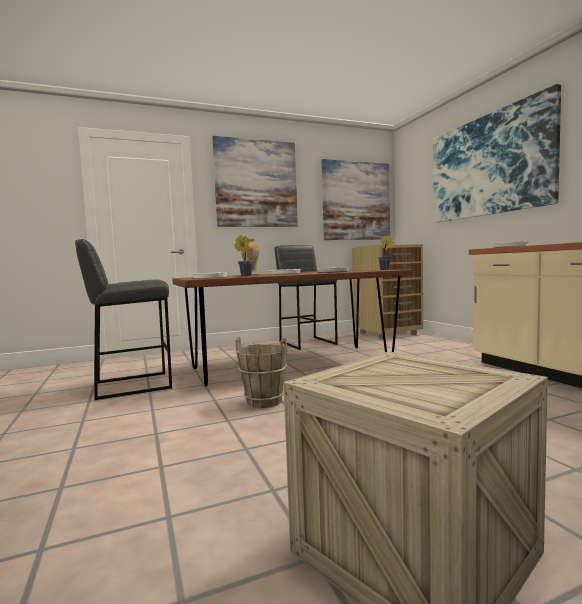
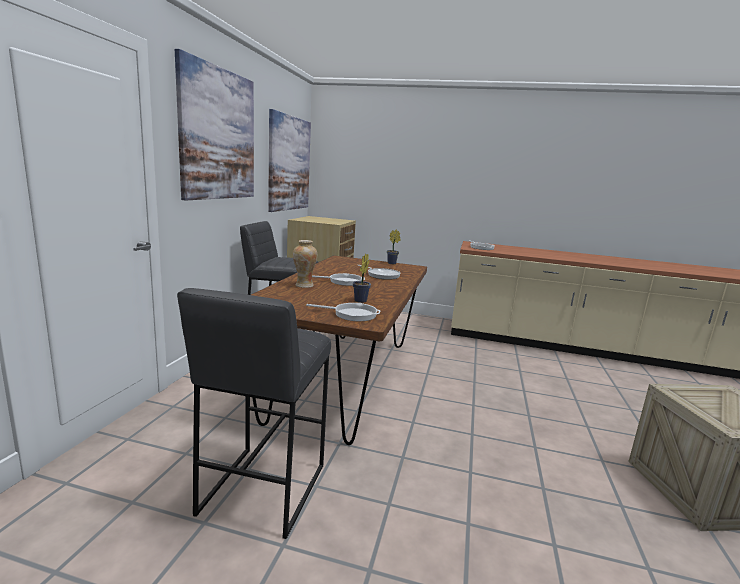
camera: 55 degrees left, 10 degrees up
(264, 401) = (439, 436): brown bucket -> none
(488, 166) = (433, 164): picture -> none

